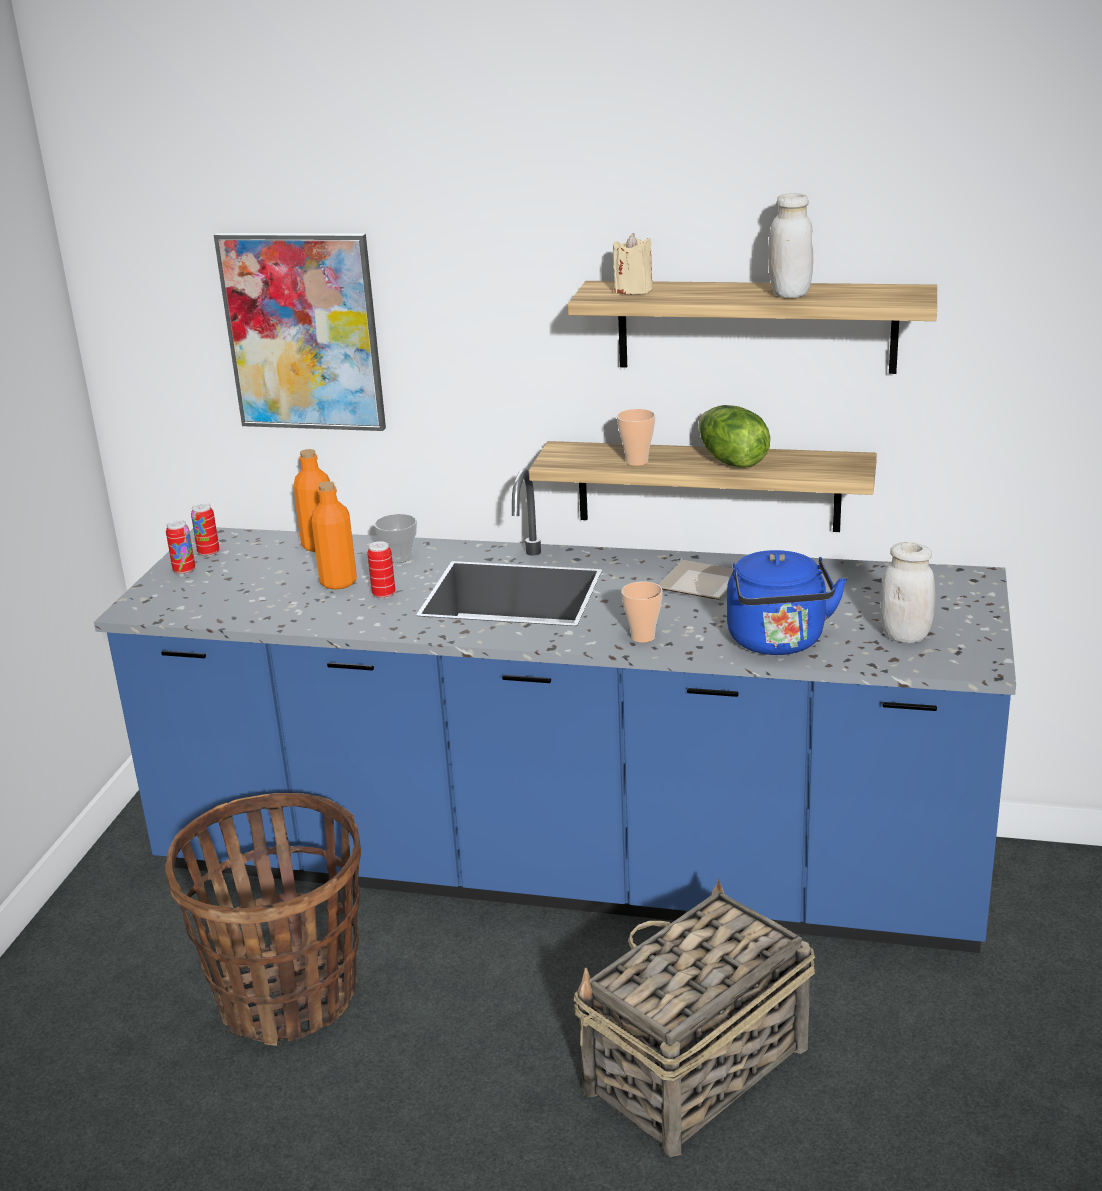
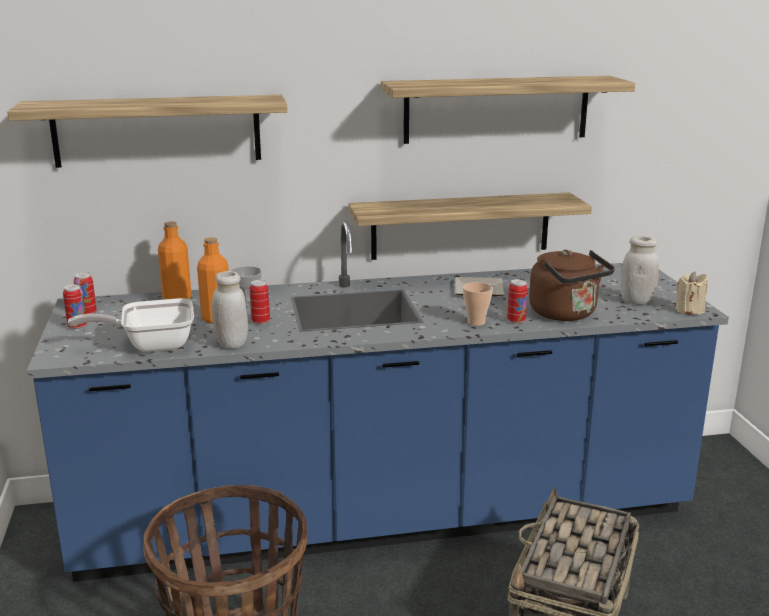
camera: 25 degrees left, 5 degrees down
(239, 609) = (151, 345): none -> frying pan
(303, 332) = (157, 130): picture -> shelf
(633, 290) = (425, 82): beige candle -> beige candle (689, 310)
(637, 461) = (427, 208): cup -> none
(698, 643) = (516, 321): none -> can
(731, 461) = (488, 203): lettuce -> none
(778, 643) = (566, 314): blue kettle -> brown kettle
(789, 294) = (532, 80): white jar -> white jar (231, 344)

